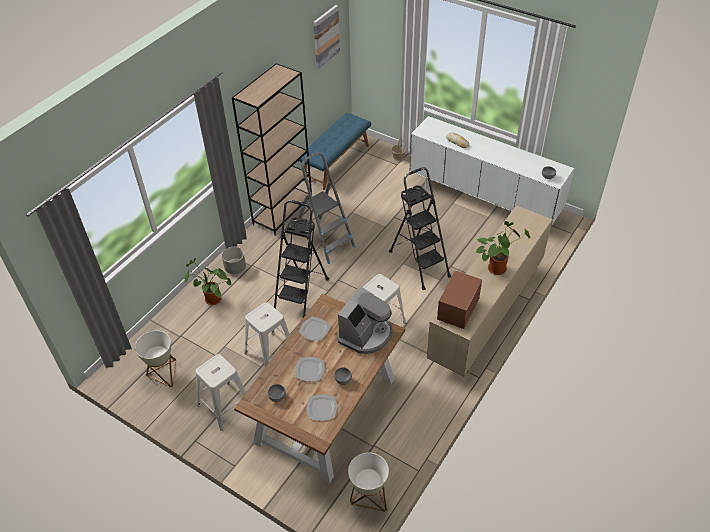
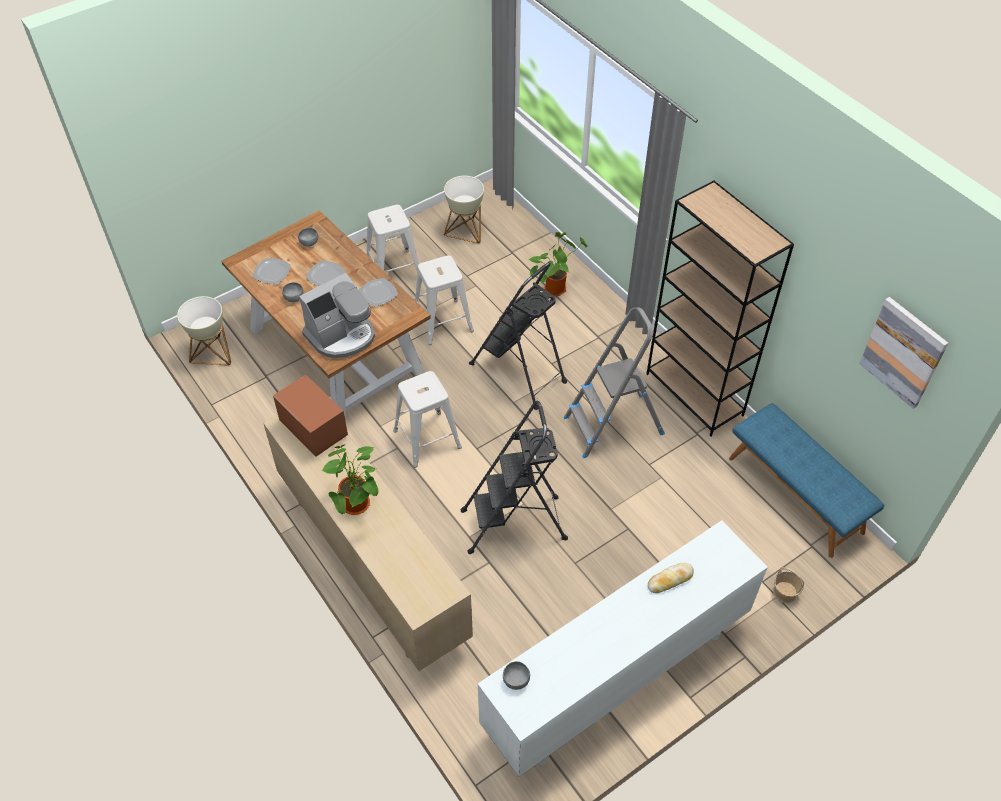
camera: 110 degrees right, 5 degrees up
(235, 268) = (600, 320): grey planter -> none
(366, 334) = (342, 335): coffee machine -> coffee machine turned 90 degrees counterclockwise

